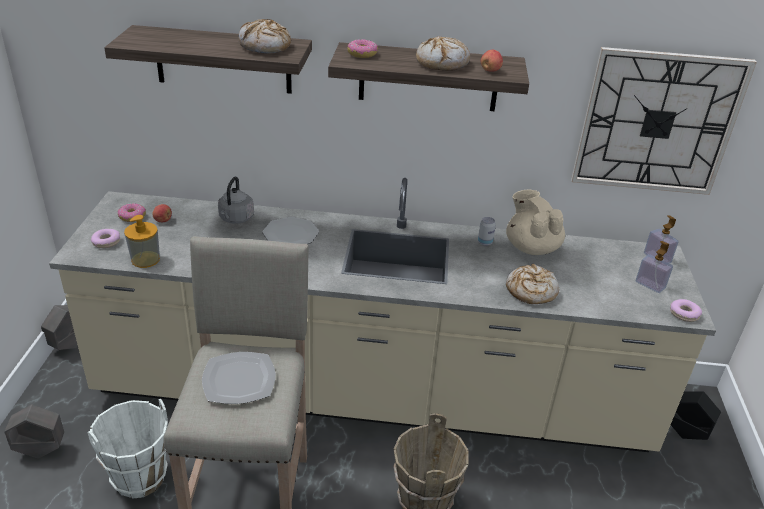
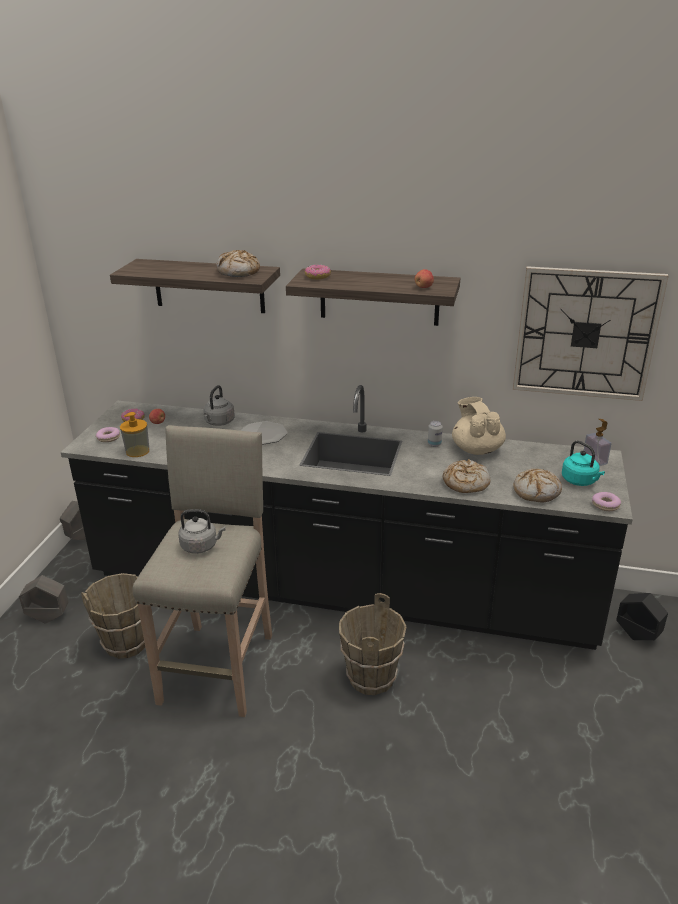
camera: 10 degrees right, 5 degrees down
(139, 477) = (126, 643): white bucket -> brown bucket
(239, 379) = (201, 546): plate -> grey kettle
(373, 396) = (340, 589): beige counter -> black counter
(442, 63) = (384, 282): bread -> bread (536, 491)
(650, 285) = (580, 481): soap dispenser -> turquoise kettle

